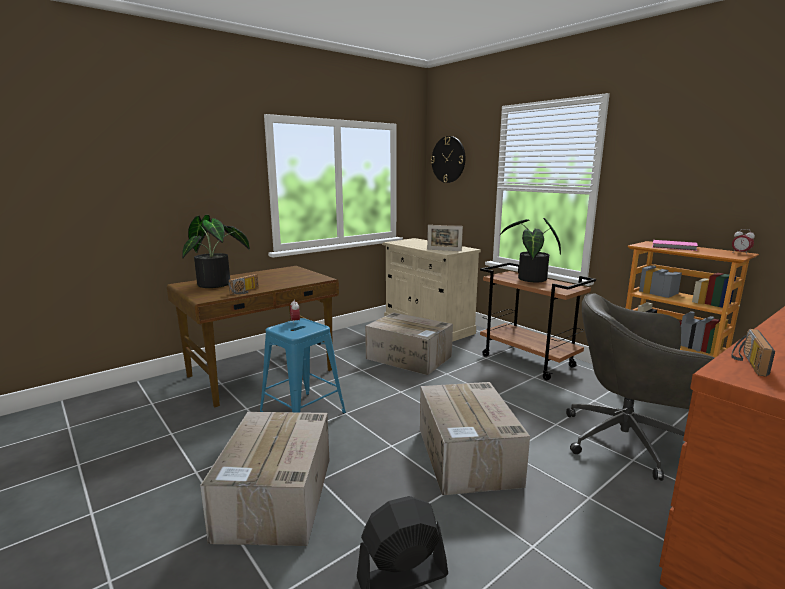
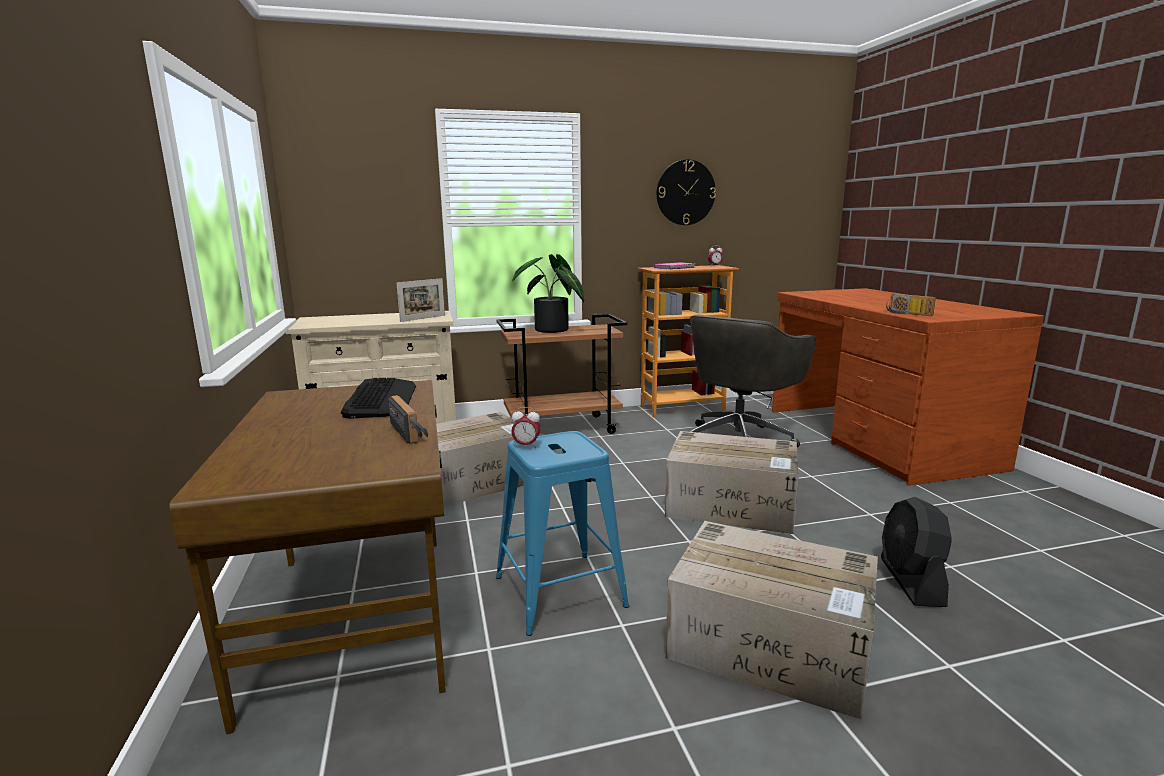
camera: 65 degrees left, 0 degrees up
(218, 284) = (300, 450): potted plant -> none
(294, 279) = (381, 399): none -> keyboard
(448, 159) = (336, 182): wall clock -> wall clock (685, 192)

